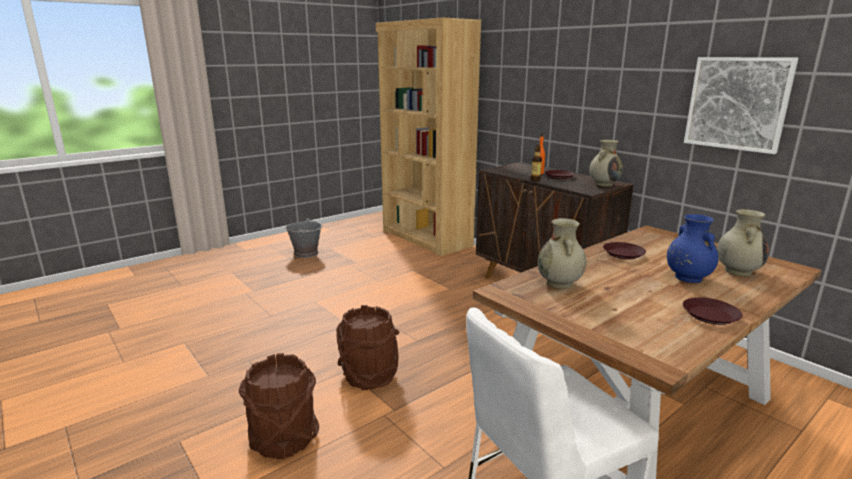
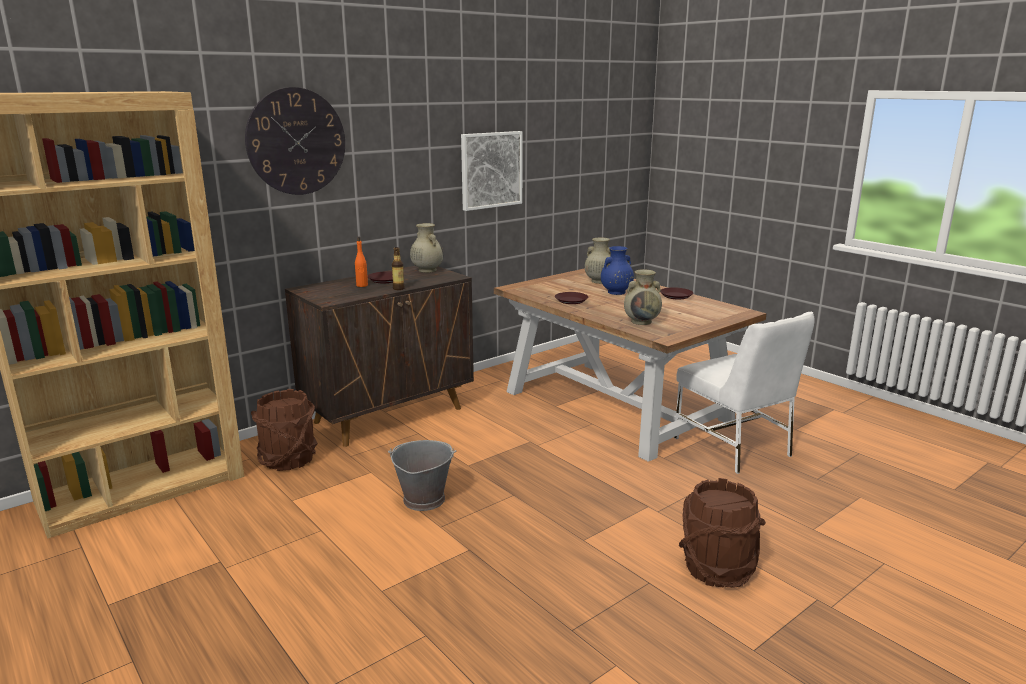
camera: 90 degrees left, 0 degrees up
(306, 253) = (119, 636): grey bucket -> grey bucket (423, 499)
(369, 376) = (592, 523): brown bucket -> brown bucket (288, 459)
(545, 55) = (296, 141): none -> wall clock

